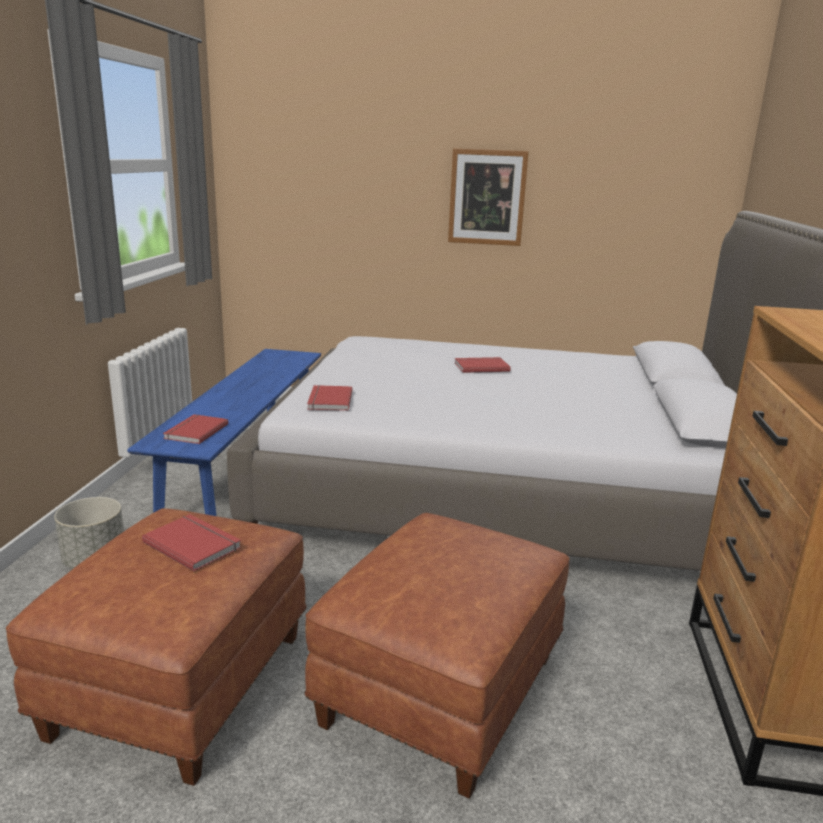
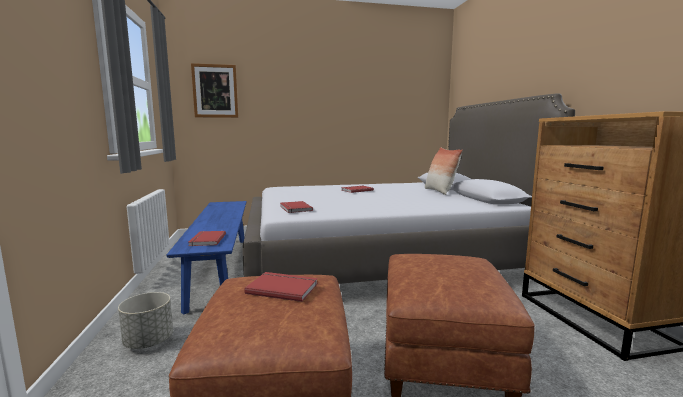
camera: 20 degrees left, 10 degrees down
(487, 197) = (331, 109): picture -> picture (215, 91)
(635, 391) = (440, 191): none -> pillow

